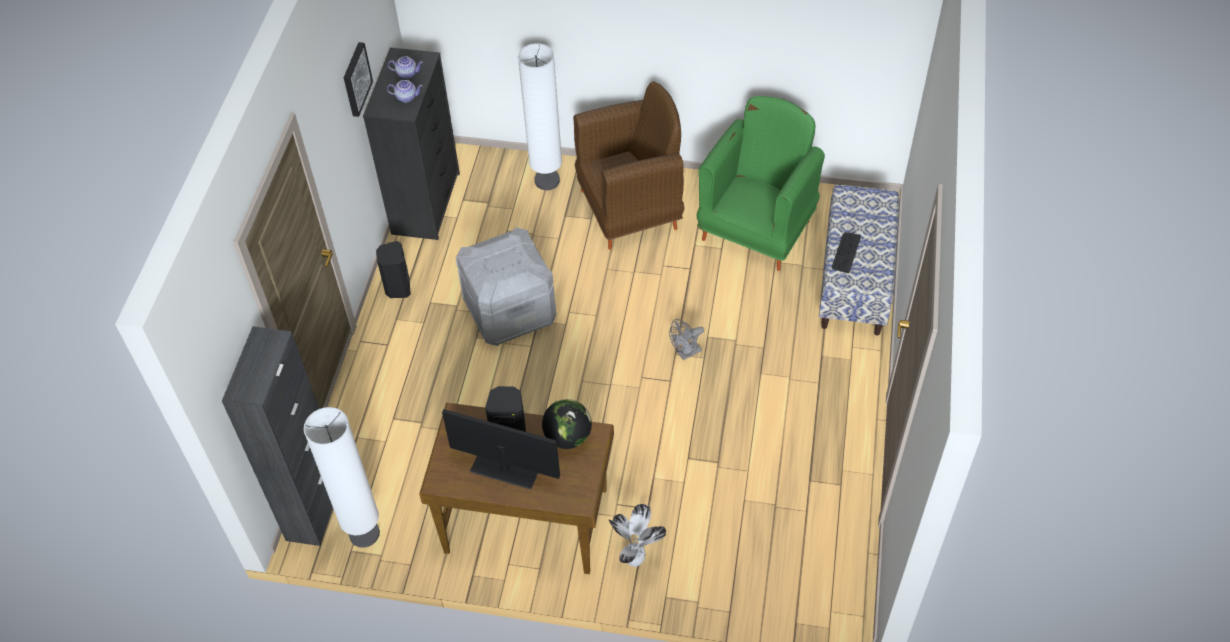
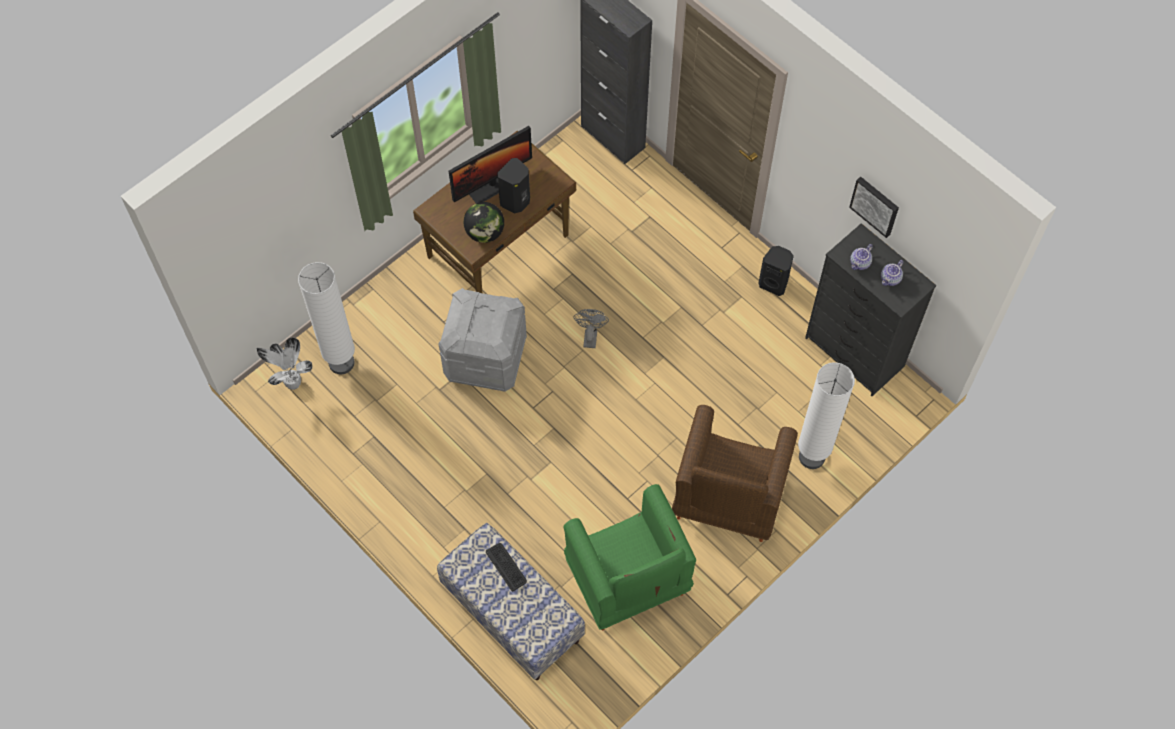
camera: 125 degrees right, 10 degrees up
(364, 534) = (569, 153): white floor lamp -> white floor lamp (341, 363)
(510, 311) = (688, 344): grey storage box -> grey storage box (486, 358)
(635, 561) = (412, 289): potted plant -> potted plant (292, 384)
(685, 353) = (548, 435): grey fan -> grey fan (590, 335)

